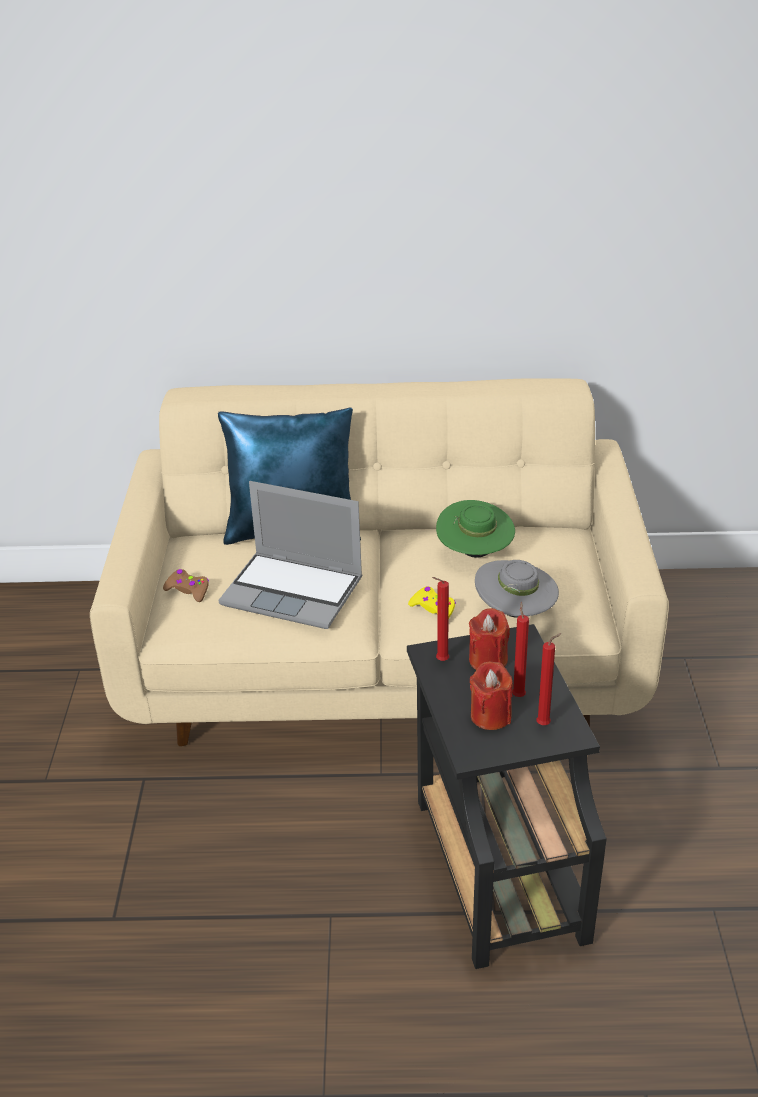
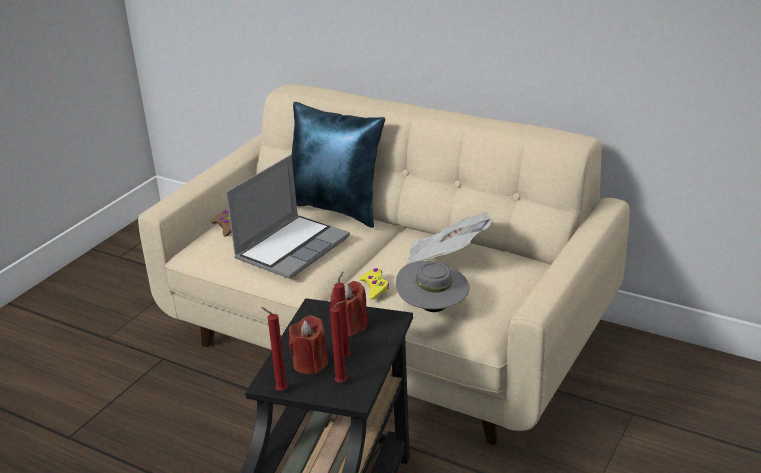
camera: 30 degrees right, 5 degrees down
(294, 591) = (292, 247): laptop -> laptop turned 105 degrees counterclockwise
(440, 661) = (316, 315): red candle -> red candle (279, 390)
(474, 553) = (446, 259): green hat -> newspaper

